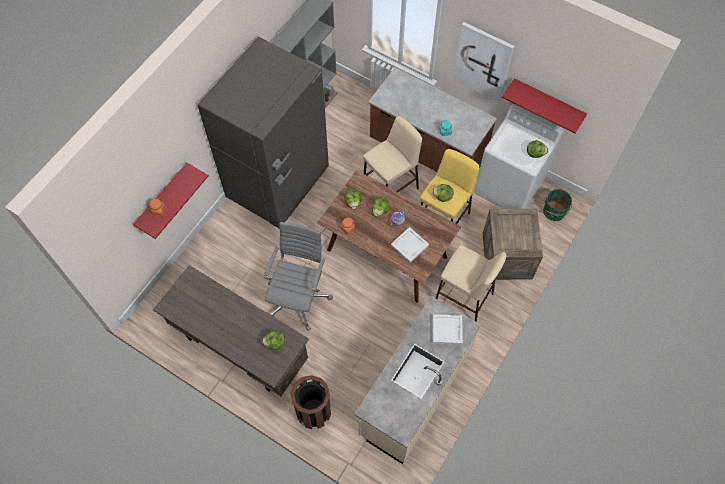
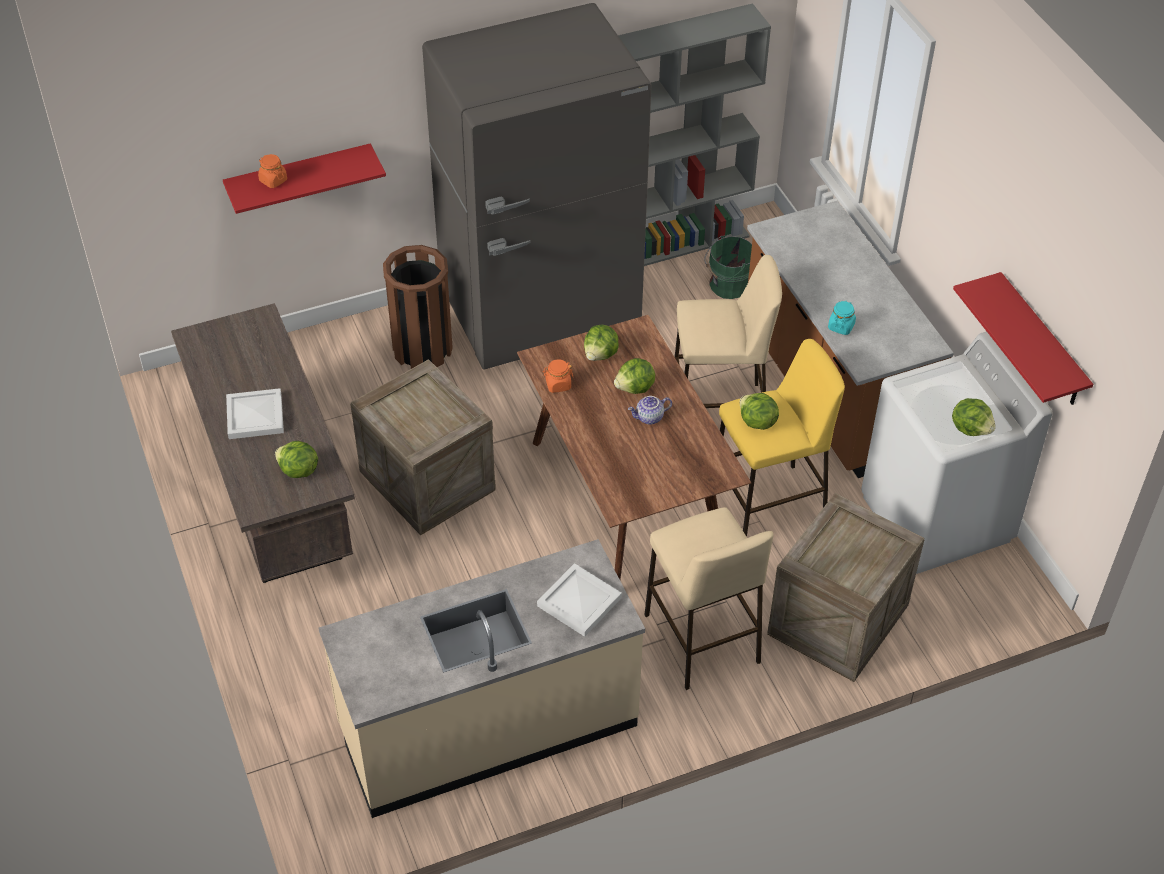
camera: 35 degrees right, 15 degrees down
(298, 297) = (428, 481): grey office chair -> crate
(313, 412) = (303, 653): brown trash can -> brown trash can (422, 349)
(409, 246) = (636, 462): white tray -> white tray (254, 417)
(483, 61) = (964, 223): picture -> none
(553, 212) = (988, 602): green bucket -> green bucket (728, 285)

